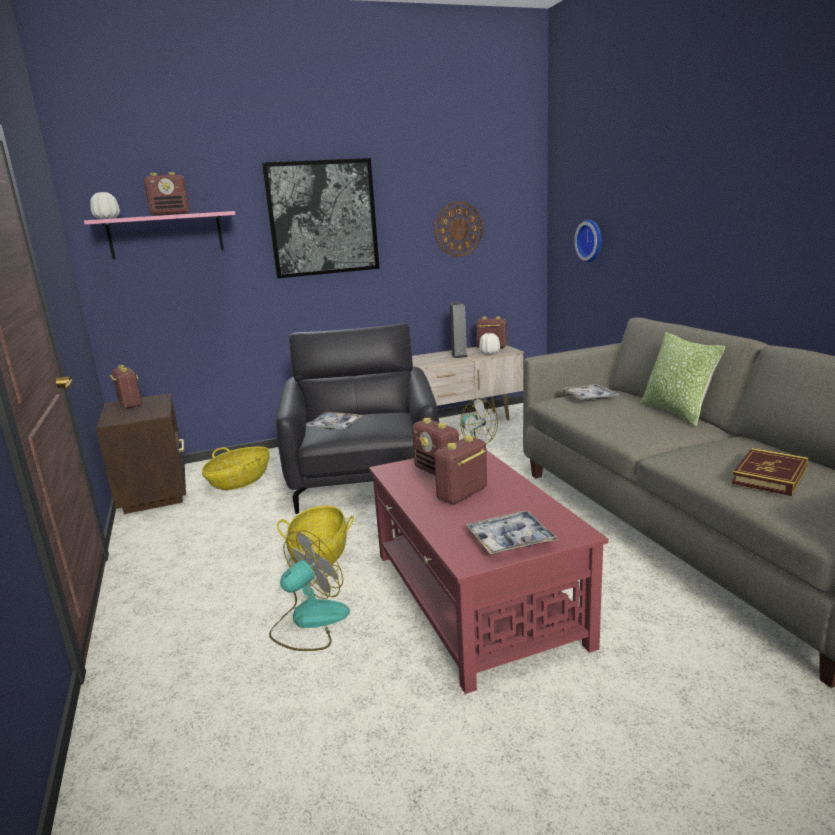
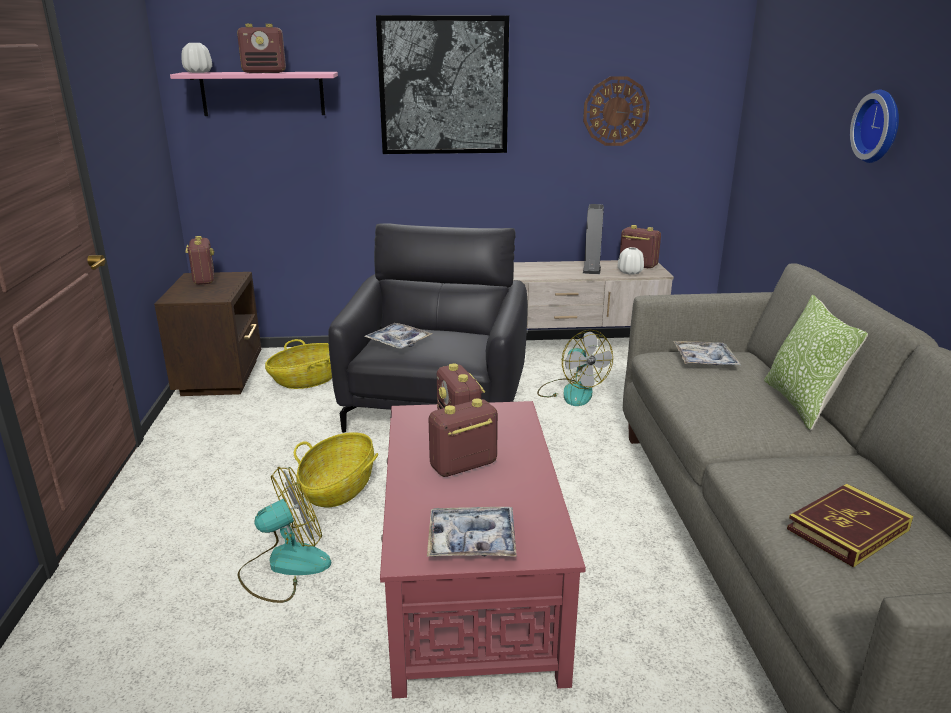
camera: 15 degrees right, 5 degrees up
(591, 240) = (782, 145): wall clock -> wall clock (880, 126)

